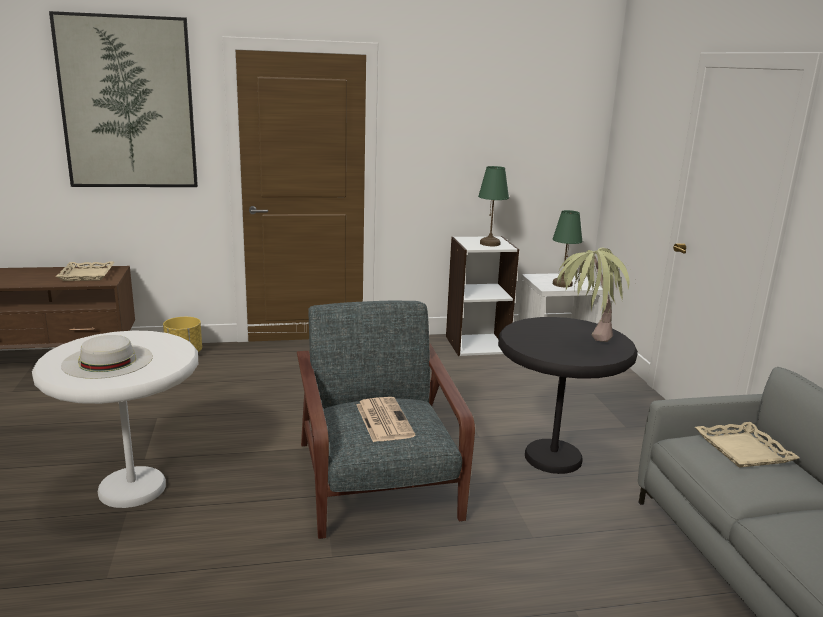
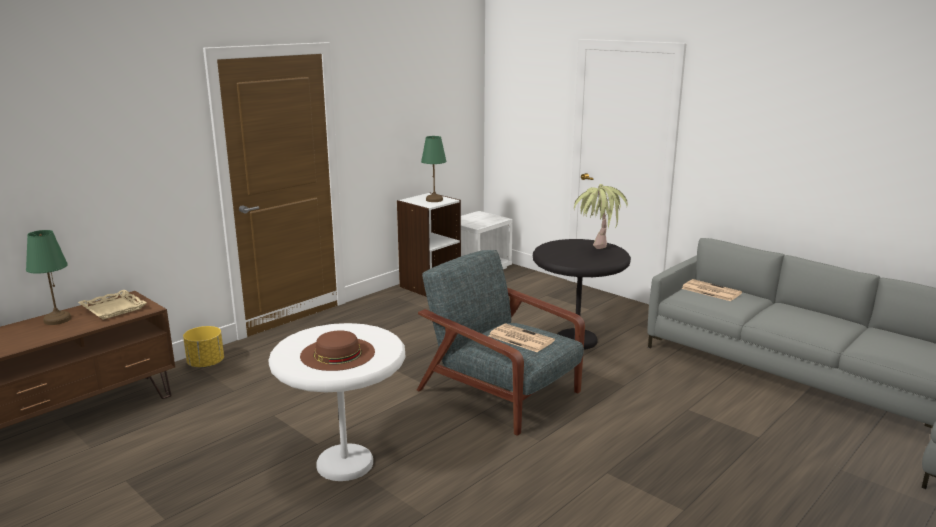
camera: 35 degrees left, 0 degrees up
(107, 361) = (337, 354): white hat -> brown hat
(128, 103) = (120, 124): picture -> none
(562, 284) = (482, 221): green table lamp -> green table lamp (57, 320)
(742, 450) = (710, 291): beige tray -> newspaper

